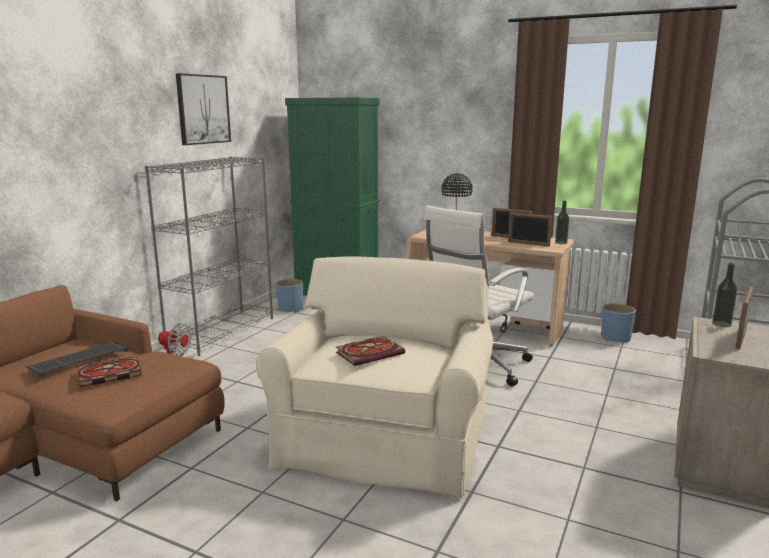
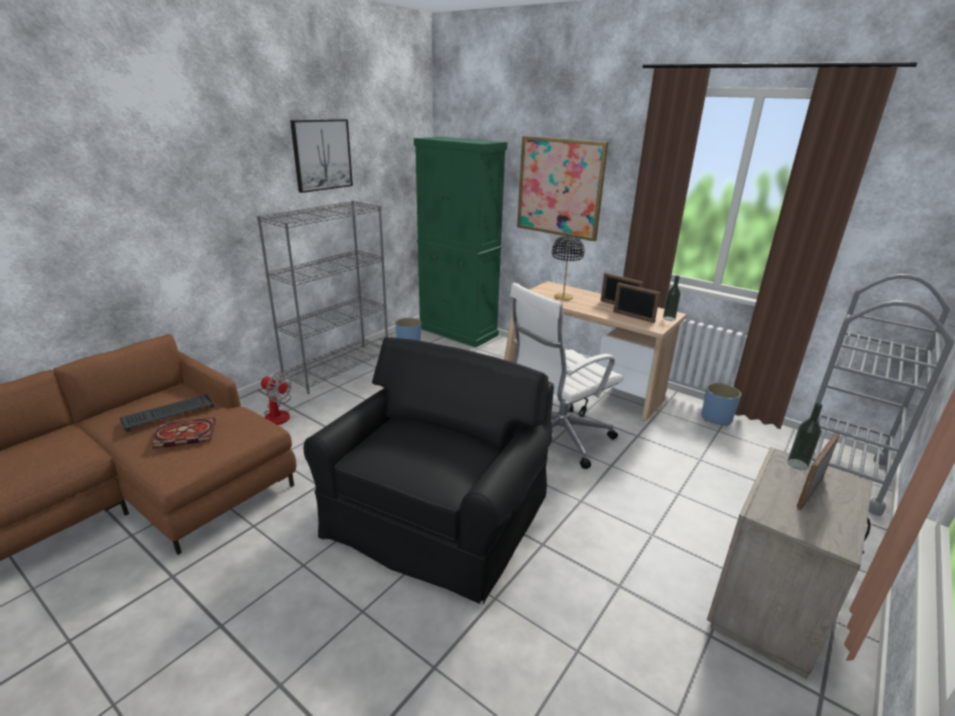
camera: 10 degrees right, 10 degrees up
(370, 353) = (414, 449): book -> none
(384, 437) = (437, 516): beige armchair -> black armchair
(436, 136) = (560, 187): none -> picture

